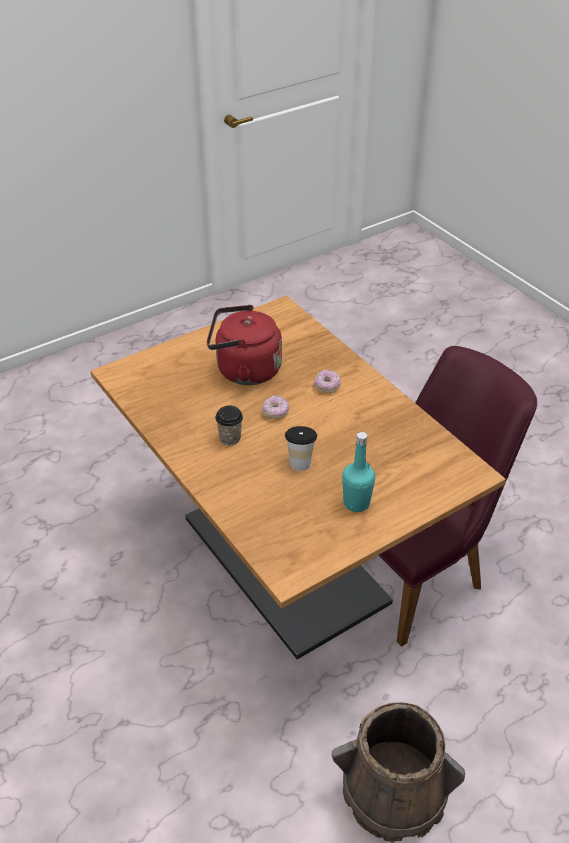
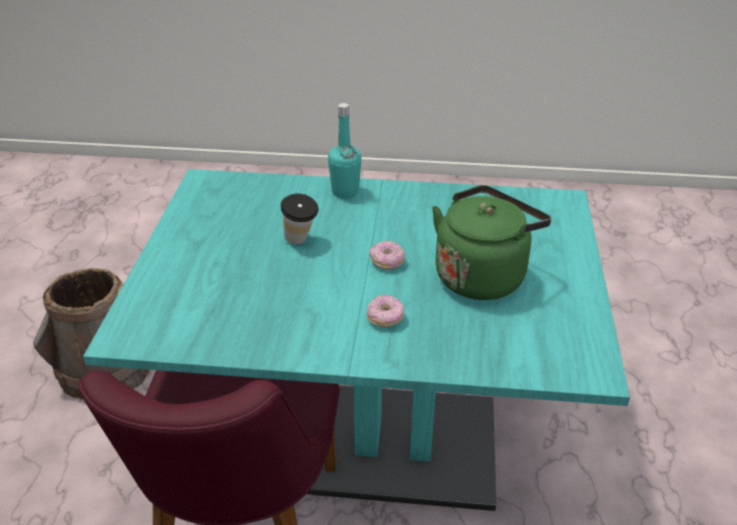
camera: 130 degrees right, 5 degrees down
(230, 438) = (385, 220): cup -> none
(244, 370) = (482, 275): red kettle -> green kettle
(284, 559) = (368, 443): brown dining table -> turquoise dining table
(356, 503) = (210, 245): turquoise bottle -> turquoise bottle (345, 192)

